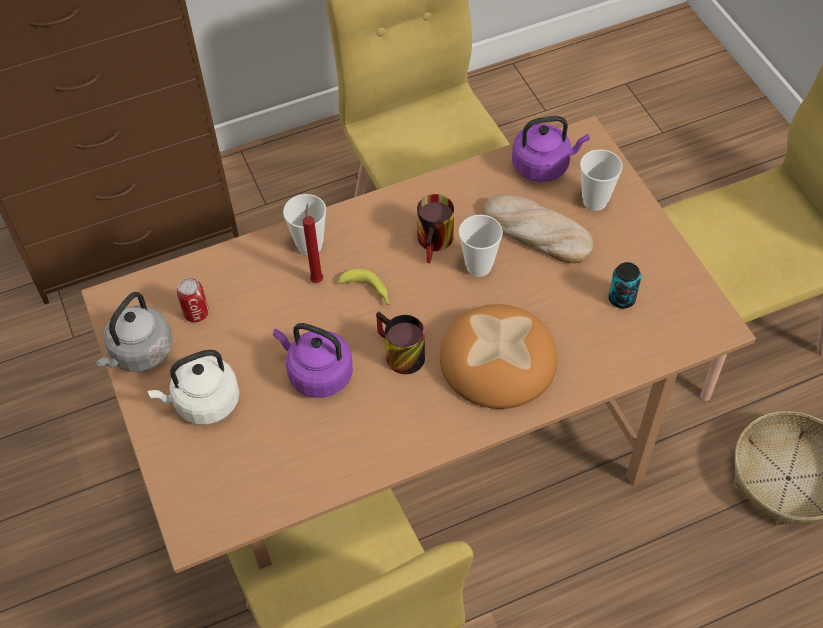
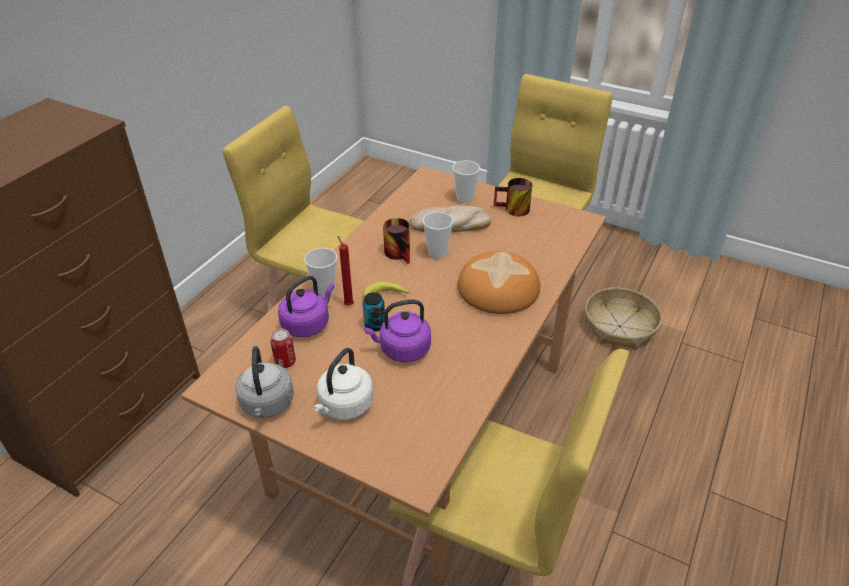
camera: 40 degrees left, 15 degrees down
(397, 355) = (440, 315): mug -> mug (512, 210)
(543, 165) = (420, 196): purple kettle -> purple kettle (308, 324)
(621, 299) = (527, 231): can -> can (374, 325)

